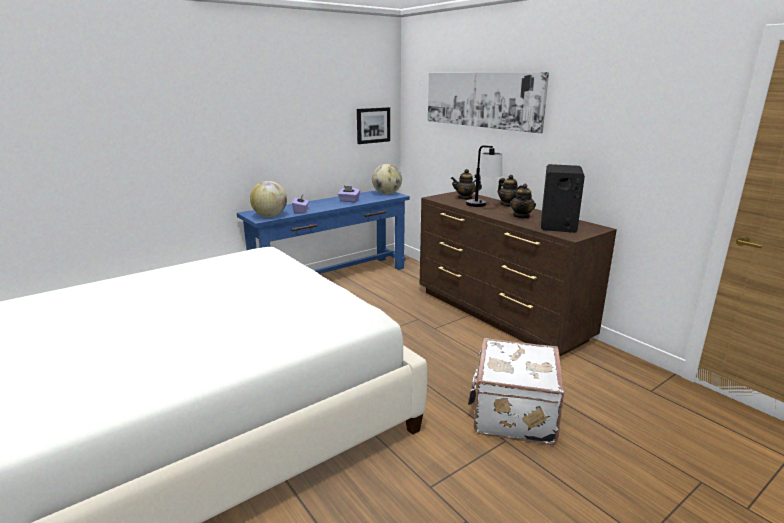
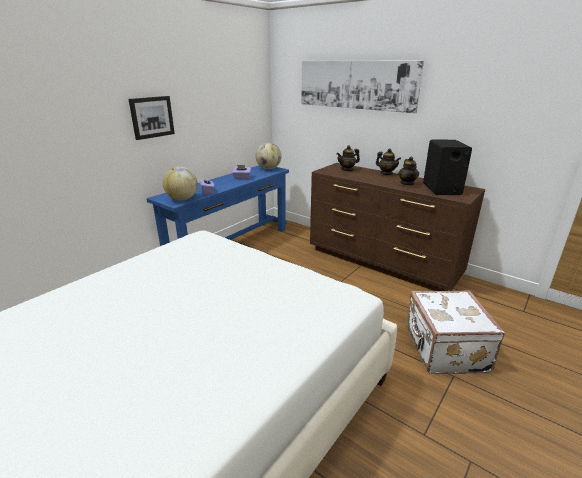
camera: 15 degrees left, 5 degrees up
(373, 125) = (252, 109): picture -> picture (152, 117)
(482, 206) = (368, 176): table lamp -> none

